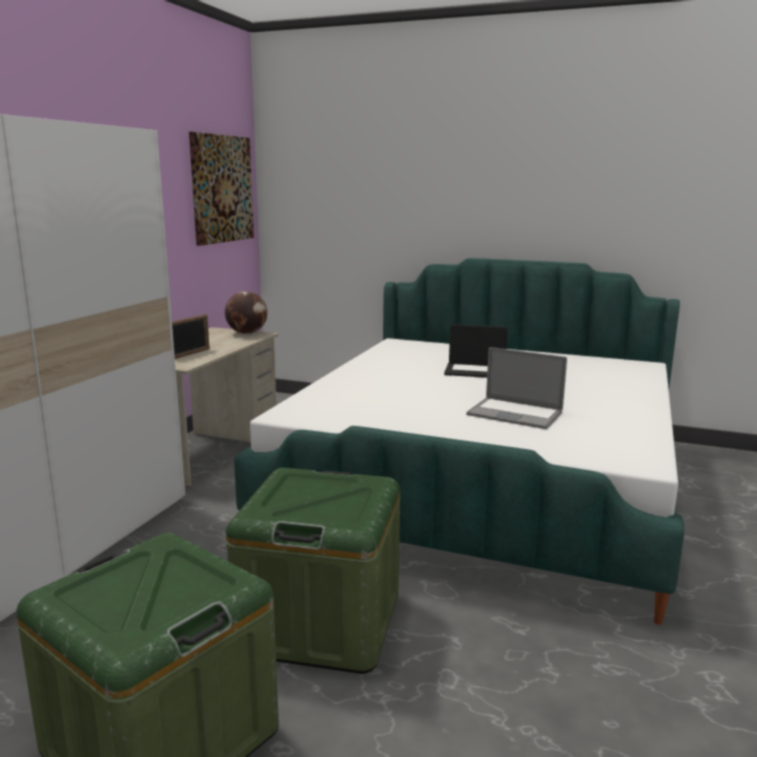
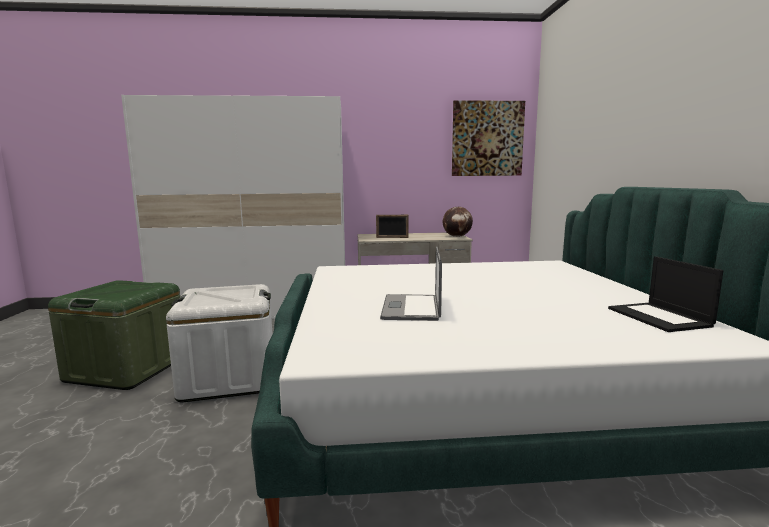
camera: 65 degrees right, 5 degrees down
(320, 622) = (229, 378): green storage box -> white storage box
(476, 371) = (519, 287): laptop -> laptop (660, 317)

